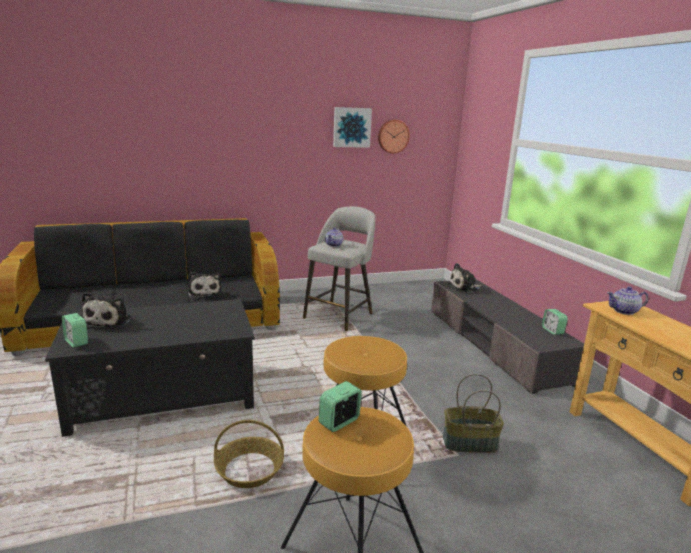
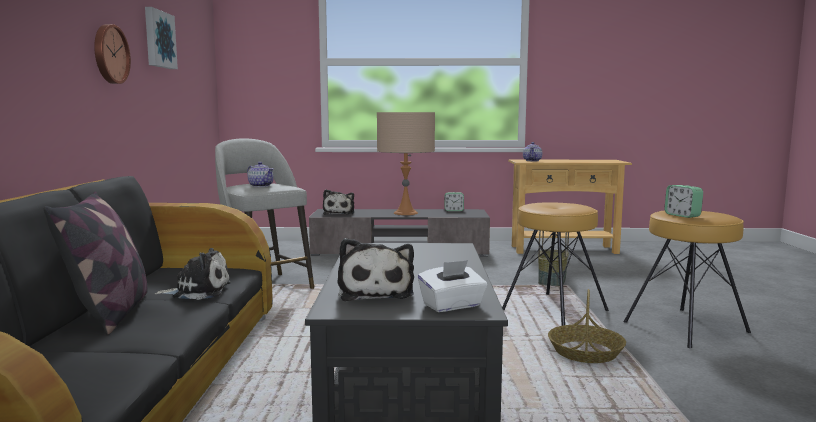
camera: 70 degrees left, 10 degrees down
(76, 342) = (452, 305): alarm clock -> white tissue box
(109, 321) = (375, 292): plush toy -> plush toy turned 60 degrees clockwise
(164, 285) = (111, 313): none -> pillow
(393, 136) = (184, 57): wall clock -> wall clock (109, 54)
(503, 311) = (405, 213): none -> beige table lamp

